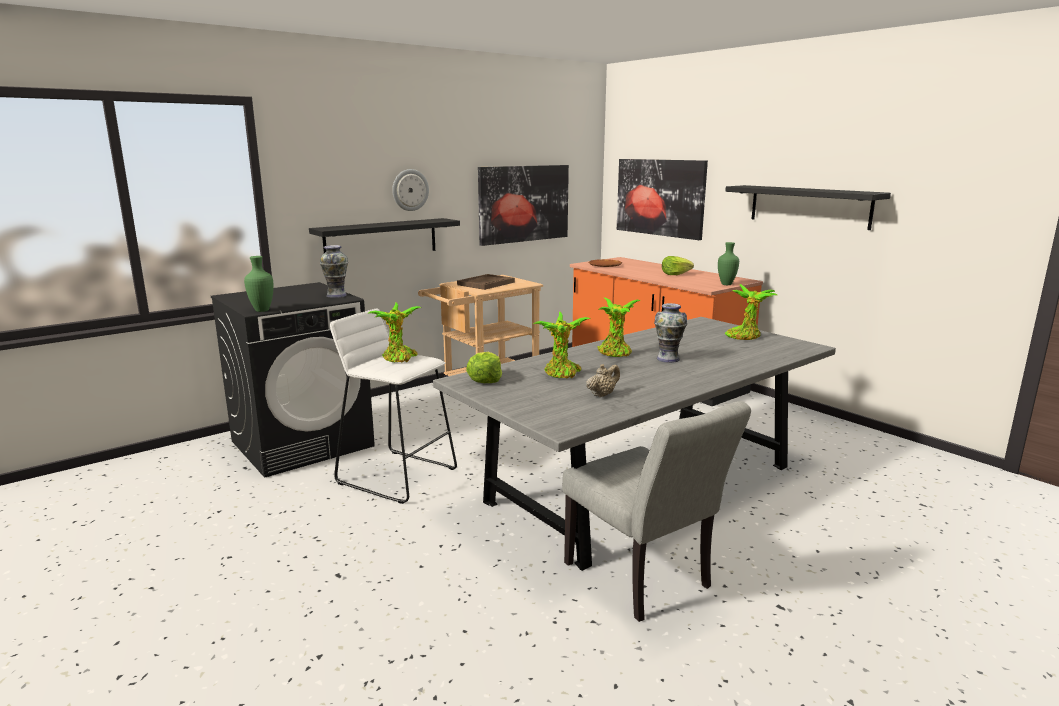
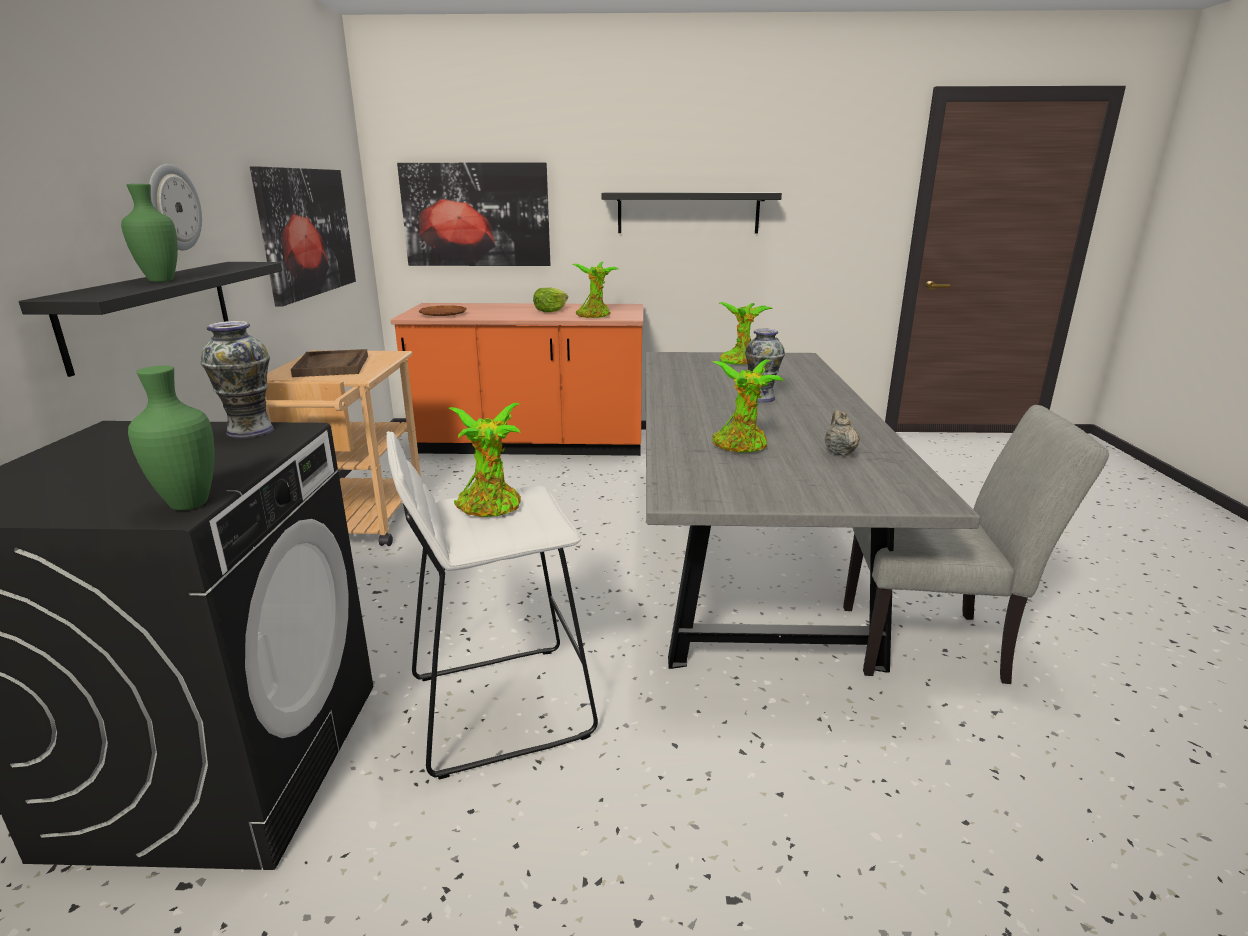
camera: 50 degrees left, 5 degrees up
(485, 379) = (699, 484): lettuce -> none
(615, 354) = (708, 408): potted plant -> potted plant (594, 316)
(727, 284) = (630, 311): green vase -> green vase (163, 280)

